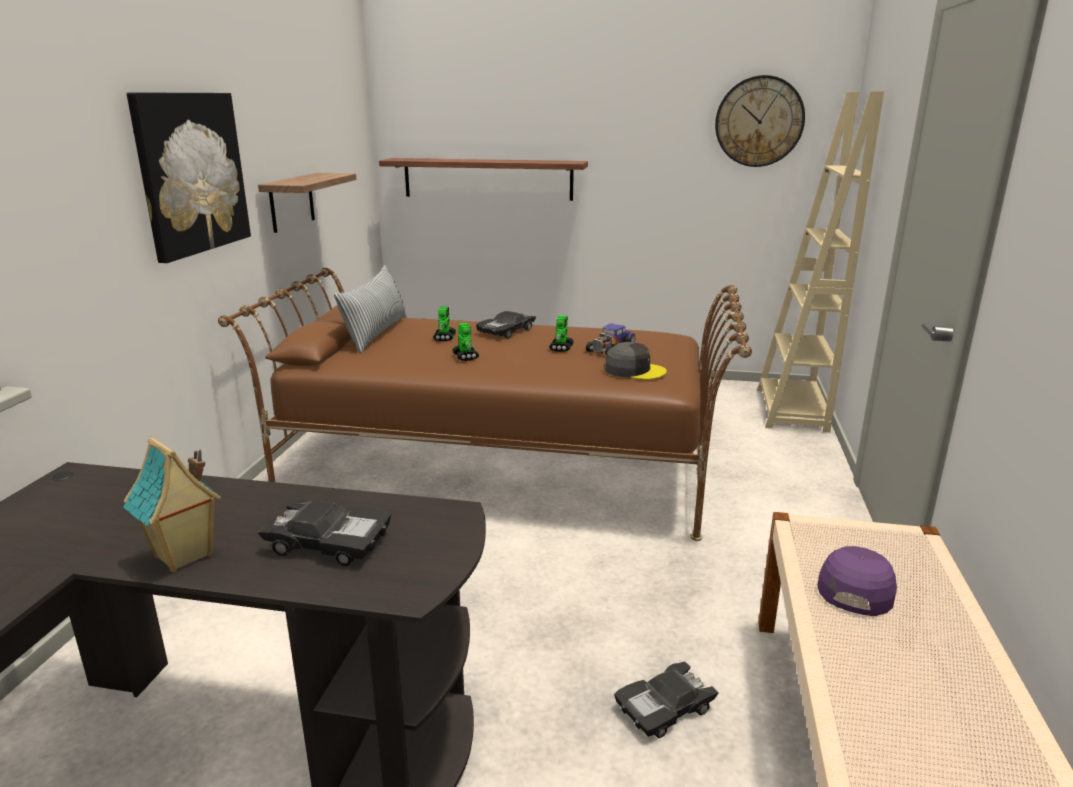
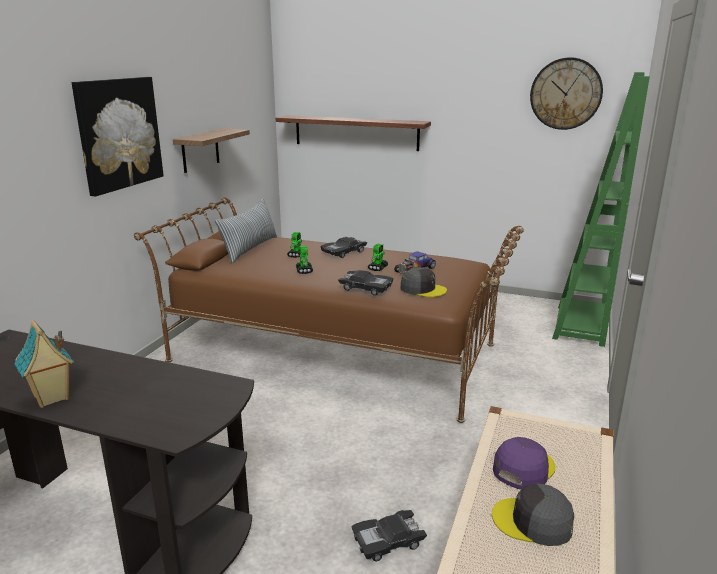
camera: 10 degrees right, 0 degrees up
(329, 542) = (143, 398): black toy car -> black toy car (366, 288)
(791, 410) = (580, 325): beige bookcase -> green bookcase
(905, 656) = (533, 522): none -> grey cap

